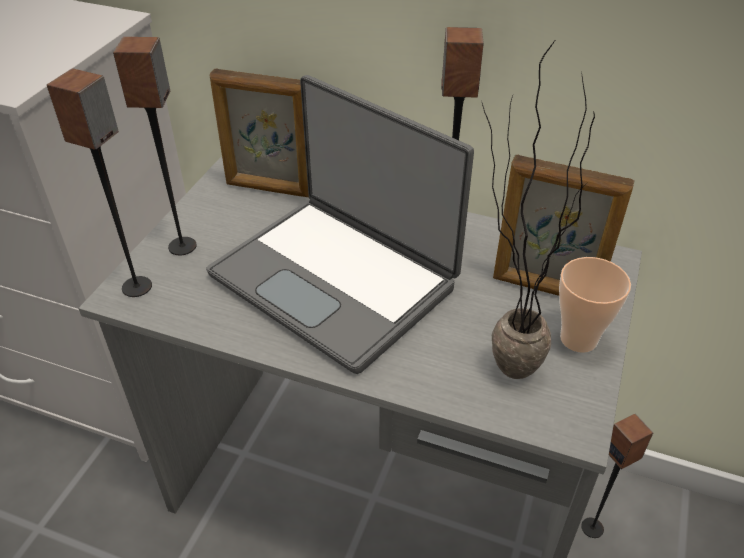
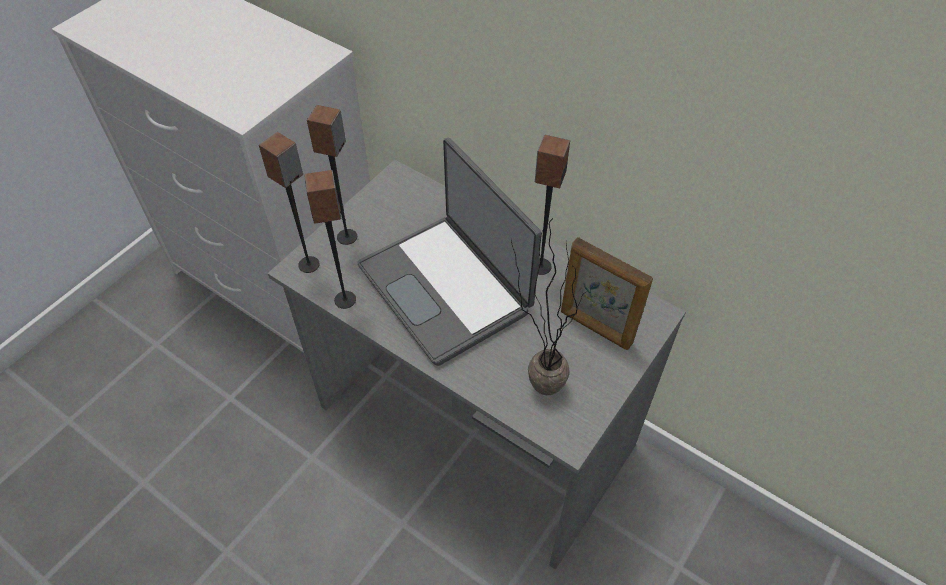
camera: 15 degrees right, 10 degrees up
(269, 189) = (422, 197): picture frame -> none
(578, 339) = (602, 374): cup -> none
(592, 527) = (634, 497): speaker -> speaker (345, 300)

